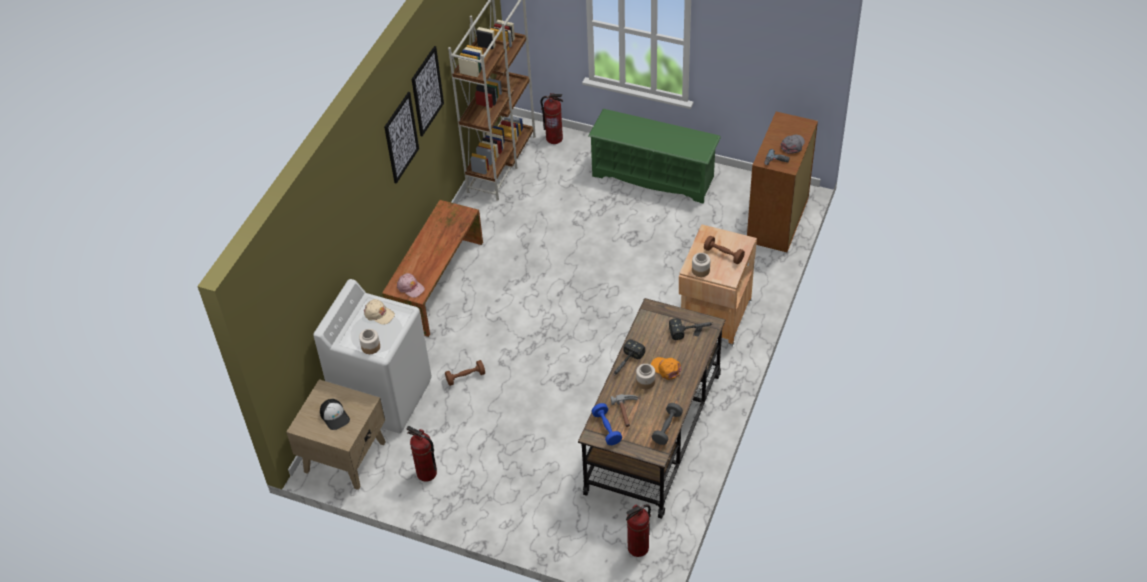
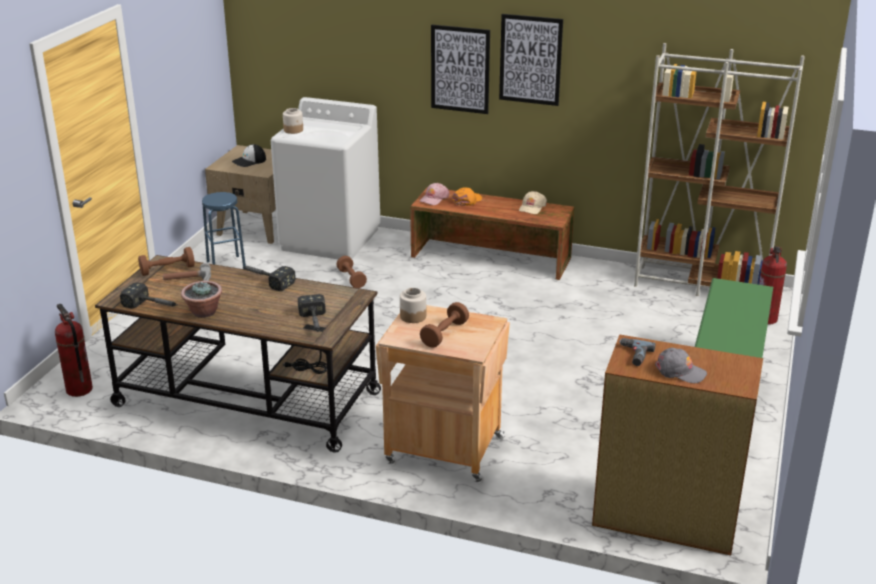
camera: 85 degrees right, 20 degrees down
(379, 314) = (337, 131): beige cap -> beige cap (532, 207)
(426, 473) = (226, 265): fire extinguisher -> blue stool
(427, 91) = (603, 57): picture -> picture (460, 69)
(606, 429) = (167, 270): blue dumbbell -> brown dumbbell
(645, 382) = (232, 292): jar -> none
(666, 369) = (250, 305): orange cap -> orange cap (467, 200)
(667, 428) = (153, 306): grey dumbbell -> hammer
(677, 395) = (204, 312): none -> potted plant

